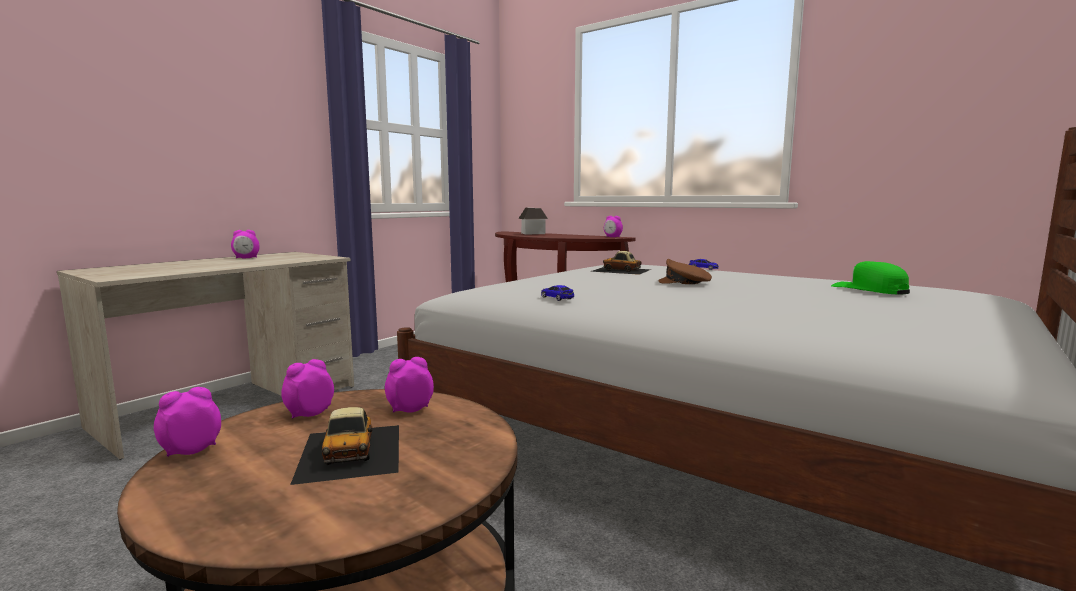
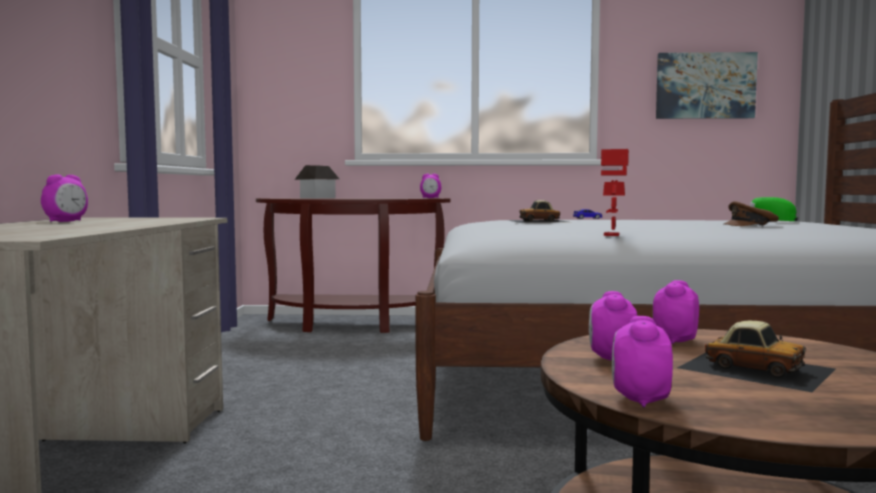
camera: 35 degrees left, 5 degrees down
(557, 298) = (612, 235): toy car -> toy robot
(685, 283) = (643, 223): brown cap -> brown cap (751, 225)
(931, 113) = (705, 86): none -> picture

